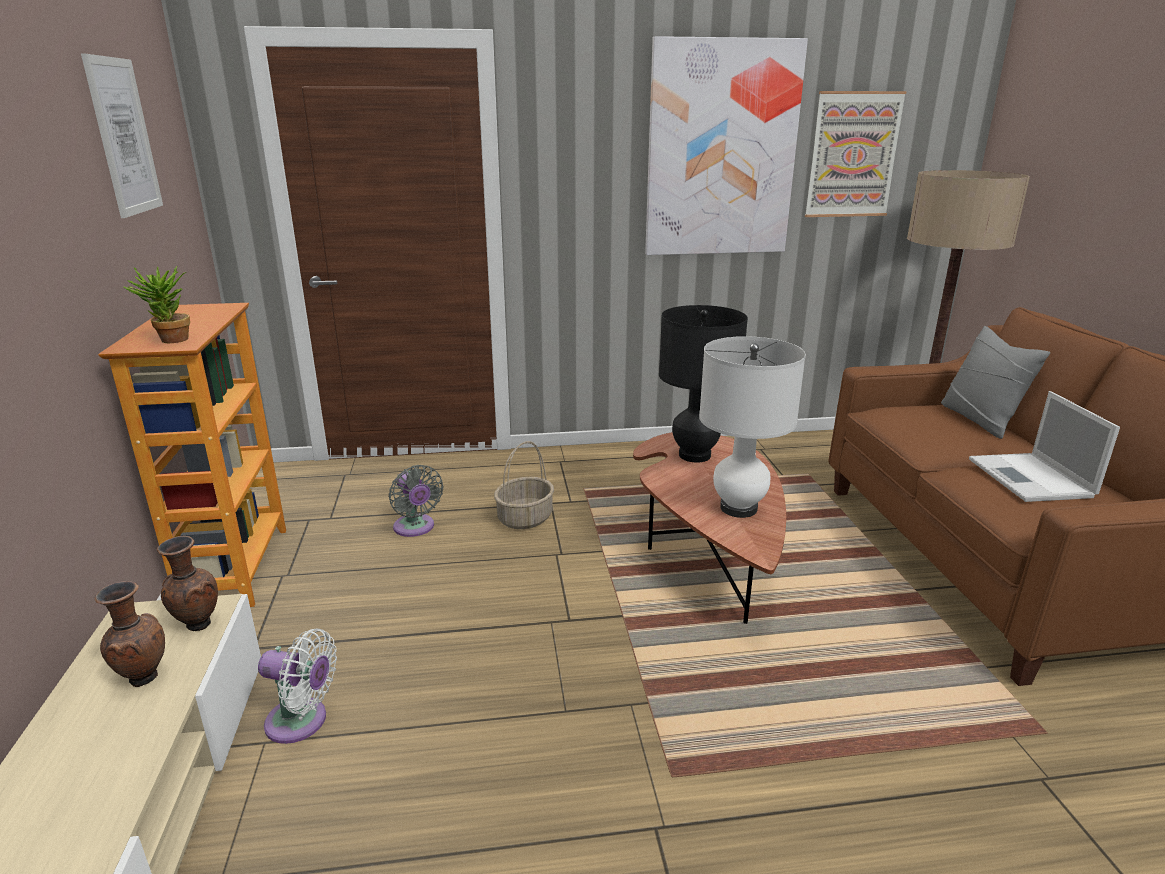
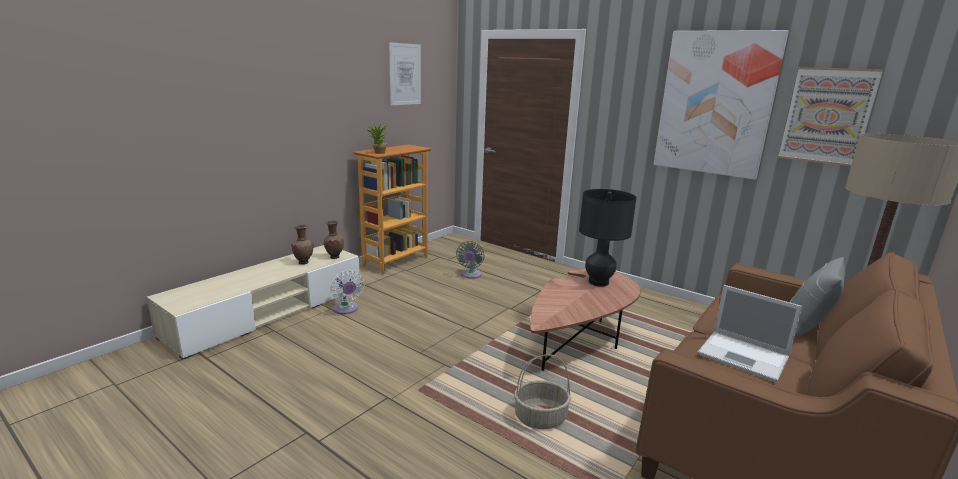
camera: 45 degrees right, 5 degrees down
(525, 519) = (519, 290): basket -> basket (540, 418)
(738, 508) = (570, 307): white table lamp -> none
(1031, 479) = (745, 356): laptop -> laptop turned 90 degrees counterclockwise

